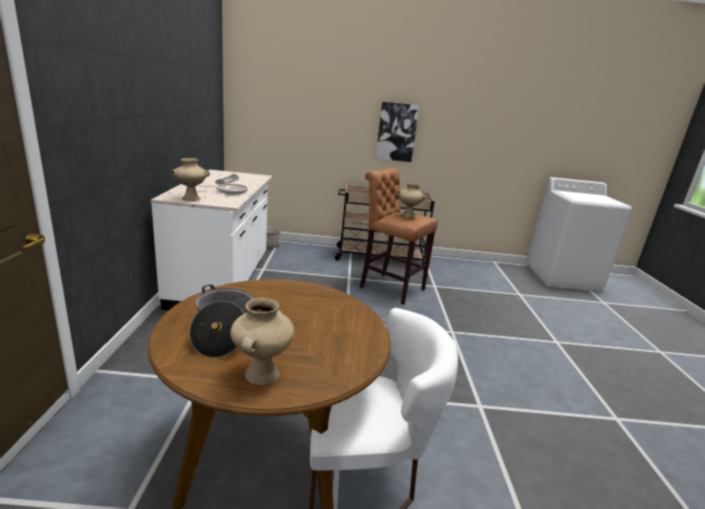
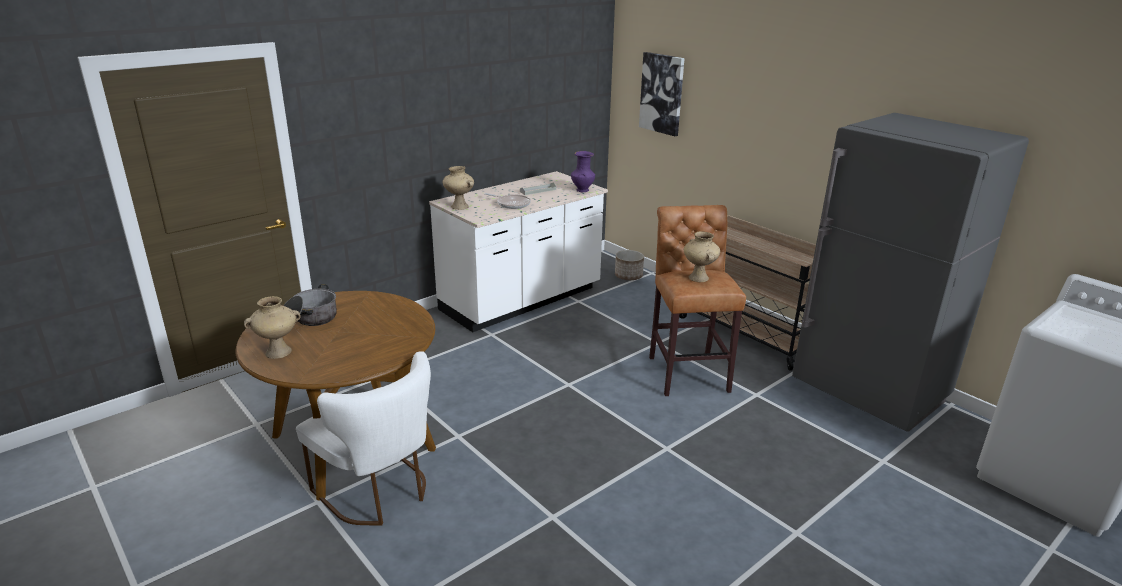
camera: 50 degrees right, 5 degrees up
(257, 177) = (582, 190): none -> purple vase
(396, 132) = (801, 148): picture -> picture (662, 93)
(467, 268) = (869, 395): none -> grey fridge

